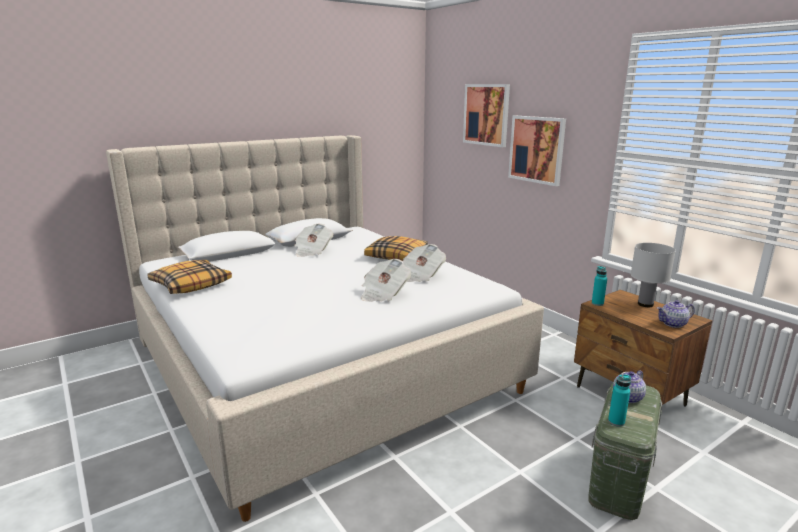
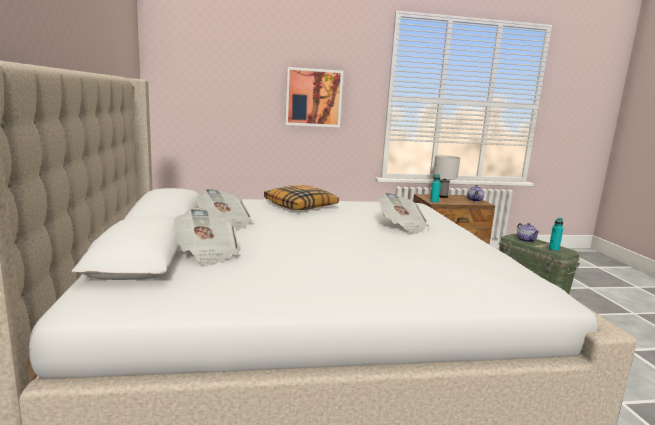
camera: 65 degrees left, 5 degrees down
(191, 285) = (266, 294): pillow -> none
(420, 275) = (366, 211): newspaper -> newspaper (206, 254)
(486, 114) = (248, 65): picture -> none

